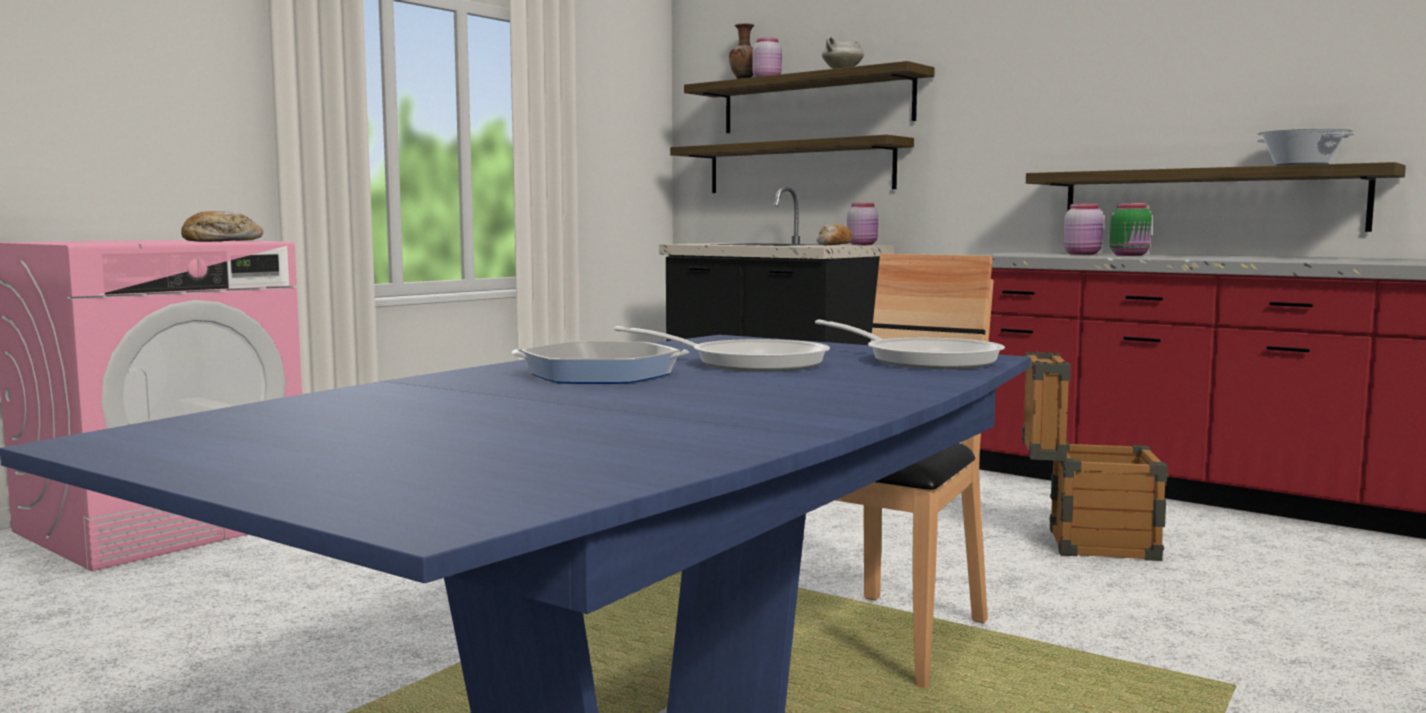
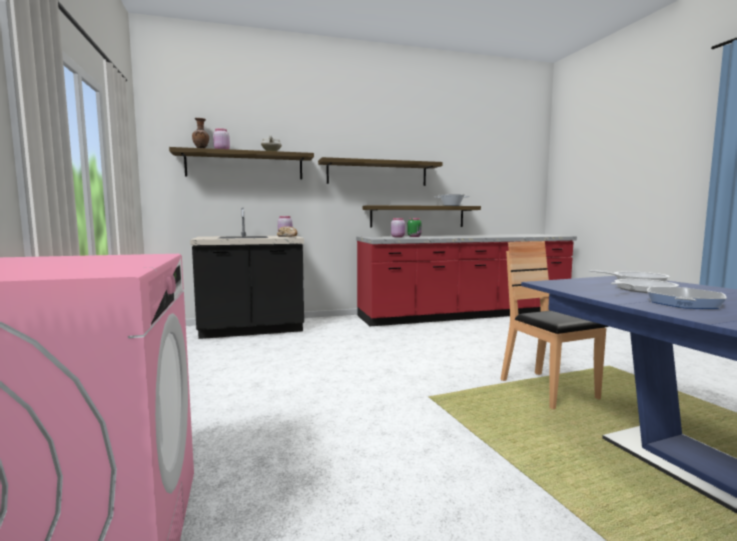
camera: 55 degrees left, 0 degrees up
(222, 241) = (122, 257): bread -> none
(799, 167) = (236, 197): shelf -> shelf (377, 173)
(1085, 543) = (473, 341): crate -> none

